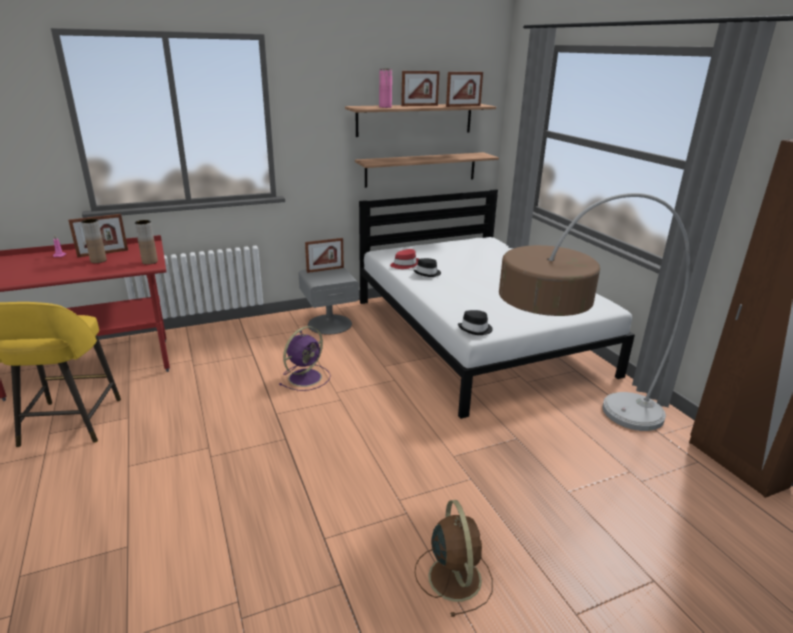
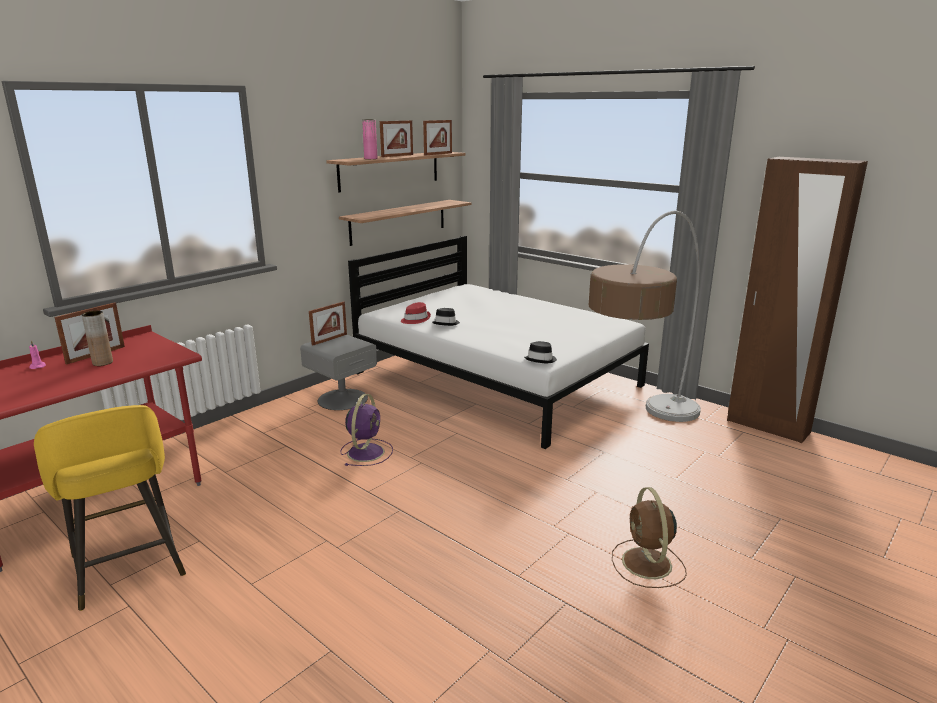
camera: 25 degrees left, 5 degrees down
(150, 262) = (173, 353): brown vase -> none
(454, 576) = (647, 564): brown fan -> brown fan turned 150 degrees counterclockwise

